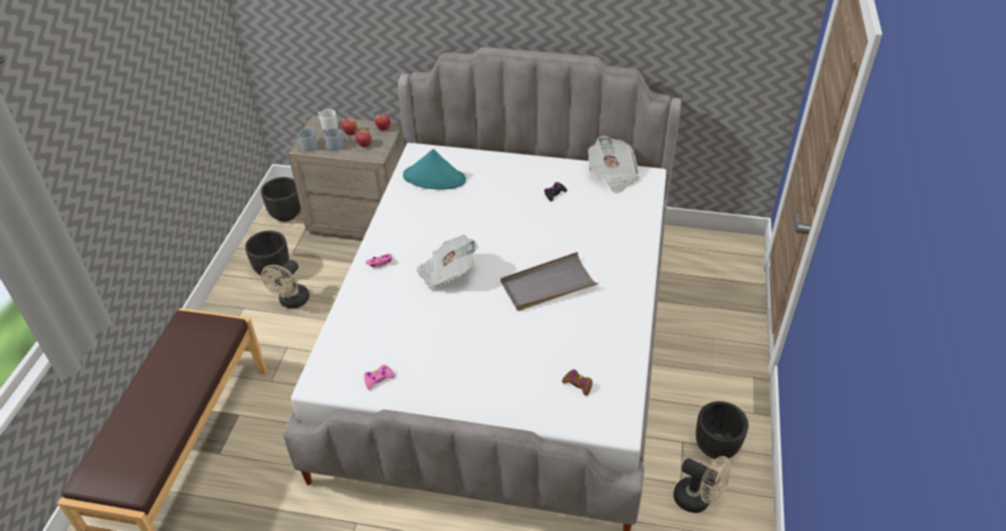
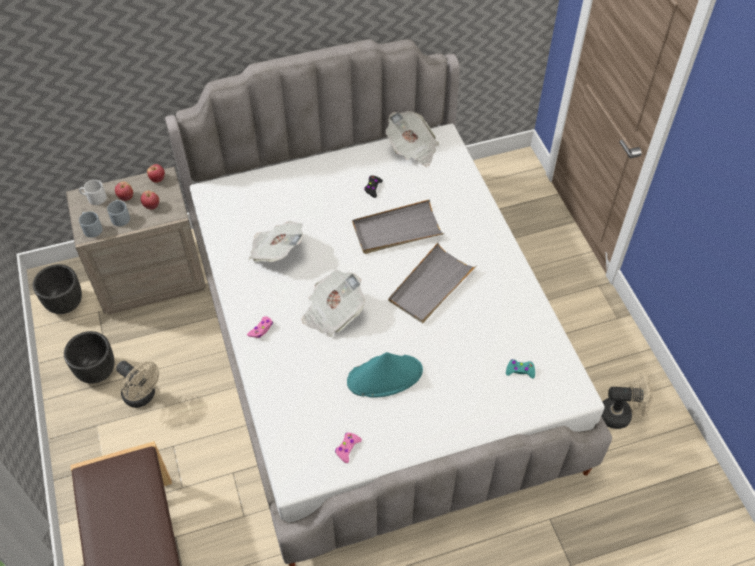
camera: 30 degrees left, 10 degrees up
(291, 302) = (143, 396): beige fan -> beige fan turned 45 degrees counterclockwise
(434, 178) = (247, 215): turquoise hat -> turquoise hat (385, 376)
(437, 211) = (276, 251): none -> newspaper
(551, 232) = (397, 230): none -> grey tray
(578, 384) = (520, 370): brown game controller -> turquoise game controller
(716, 447) = (607, 362): black planter -> none

